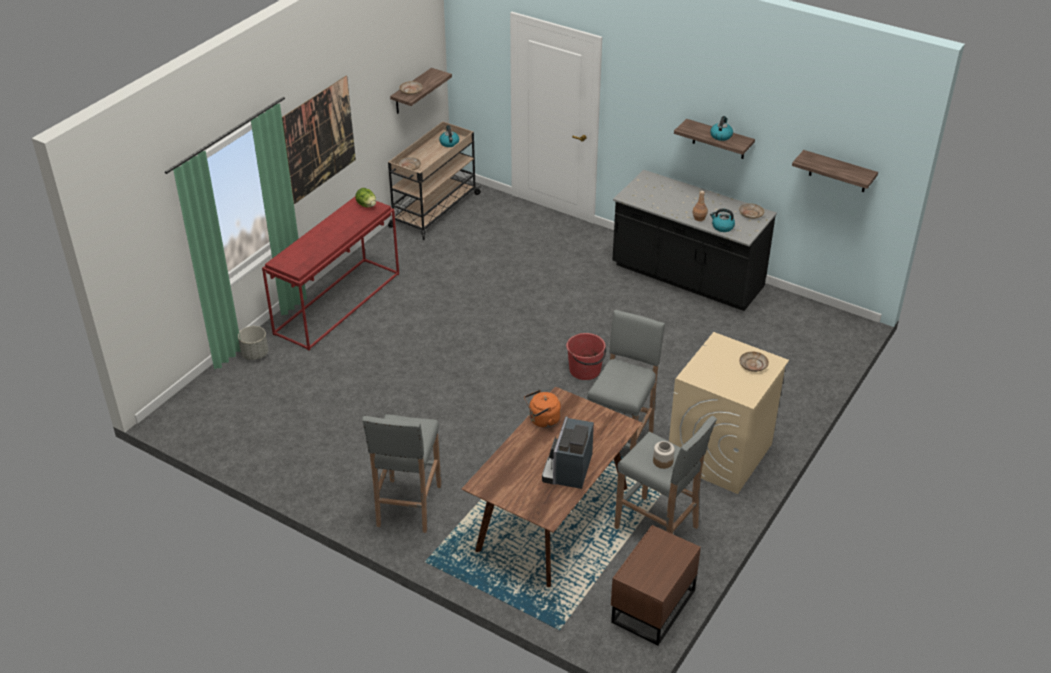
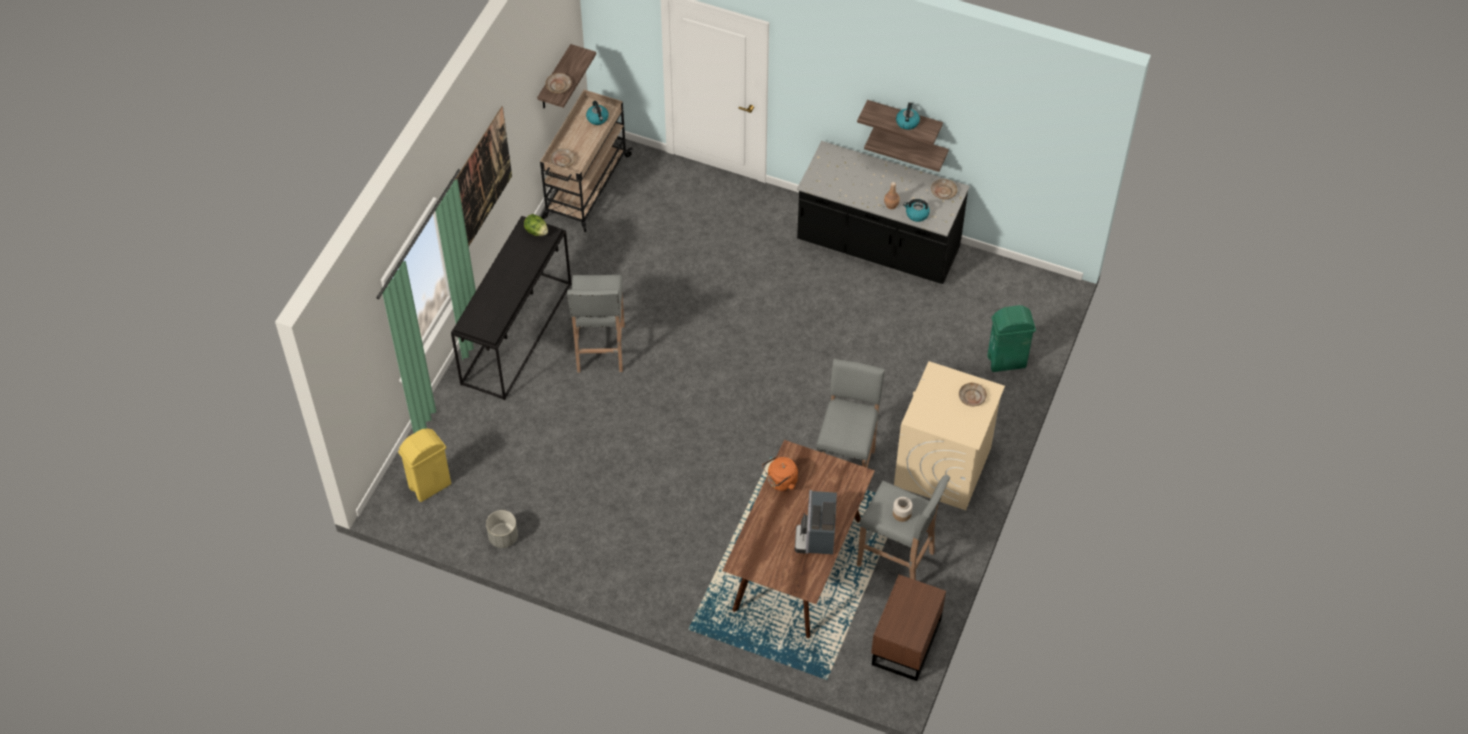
camera: 10 degrees left, 15 degrees up
(213, 407) = (429, 486): none -> yellow trash can
(255, 354) = (449, 412): grey planter -> grey planter (503, 537)
(337, 302) = (516, 332): red console table -> black console table
(408, 507) = (657, 572): grey stool -> grey stool (600, 349)
(585, 370) = (794, 384): red bucket -> none
(798, 376) = (1007, 362): none -> green trash can
(838, 172) = (1031, 155): shelf -> shelf (910, 146)

